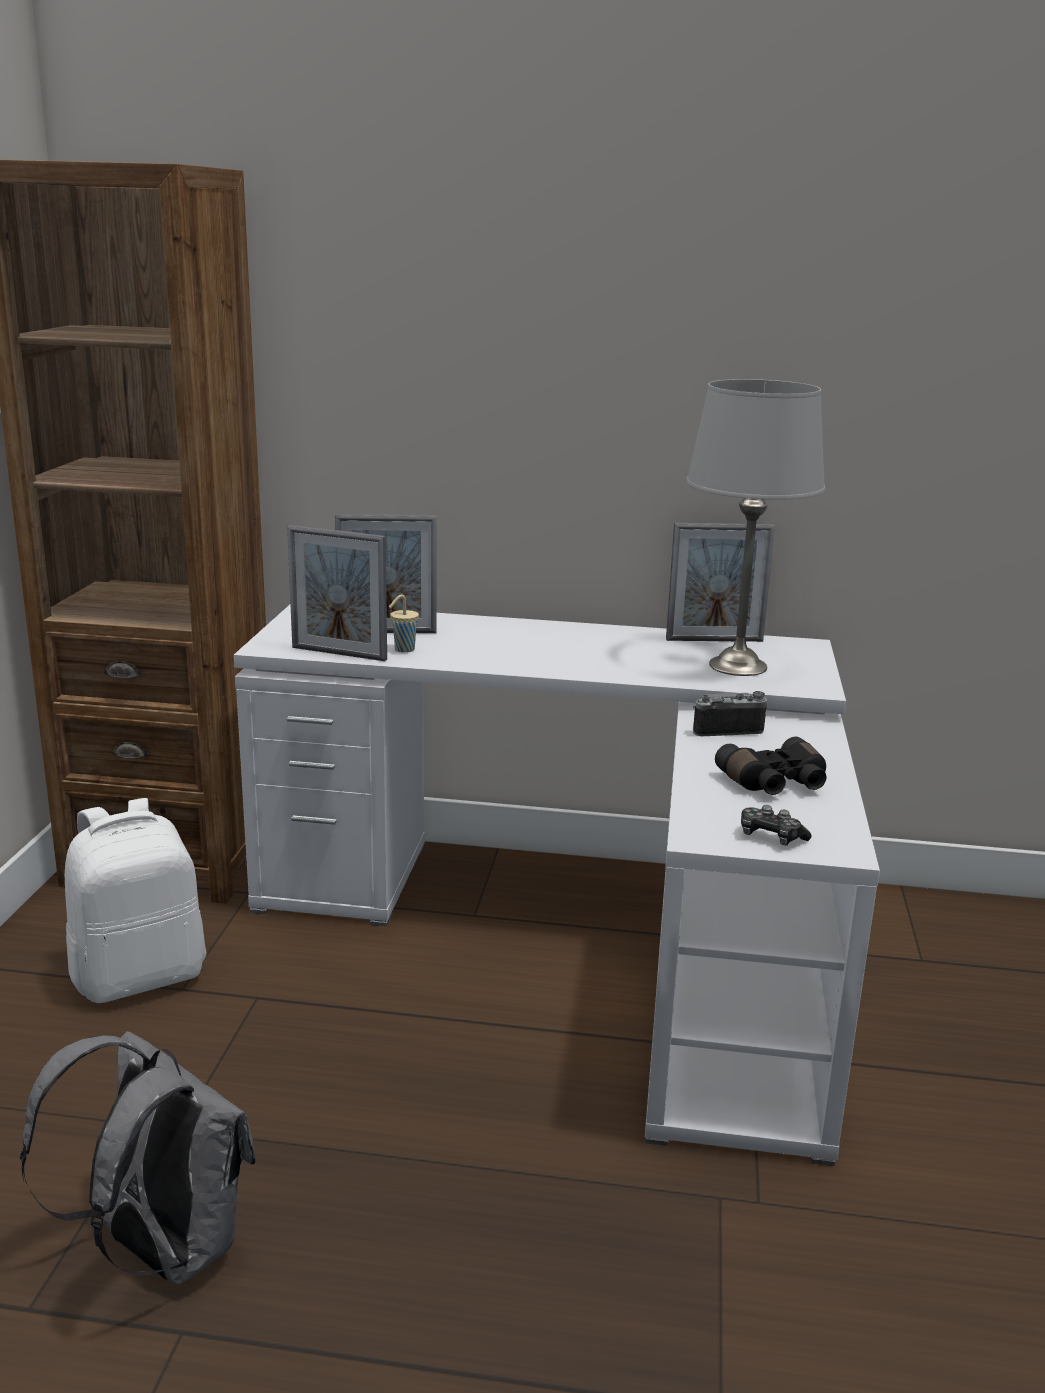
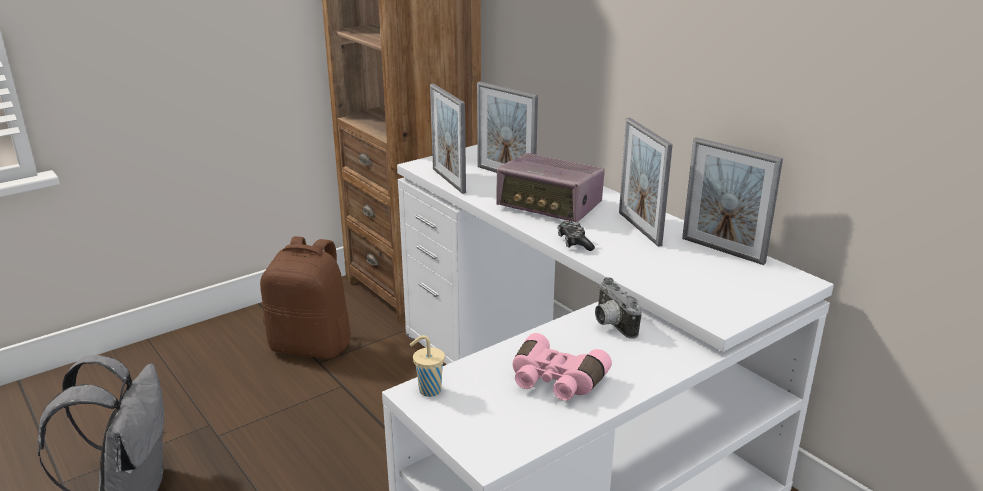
camera: 45 degrees right, 5 degrees up
(140, 976) = (312, 345): white backpack -> brown backpack
(403, 650) = (489, 189): beige cup -> beige cup (428, 390)
(498, 647) = (550, 206): none -> radio
(617, 643) = (639, 228): none -> picture frame
(725, 729) = (610, 324): camera -> camera turned 150 degrees counterclockwise
(738, 666) = (693, 278): grey table lamp -> none
(770, 837) = (462, 418): game controller -> game controller (574, 243)
(776, 783) = (555, 382): black binoculars -> pink binoculars

